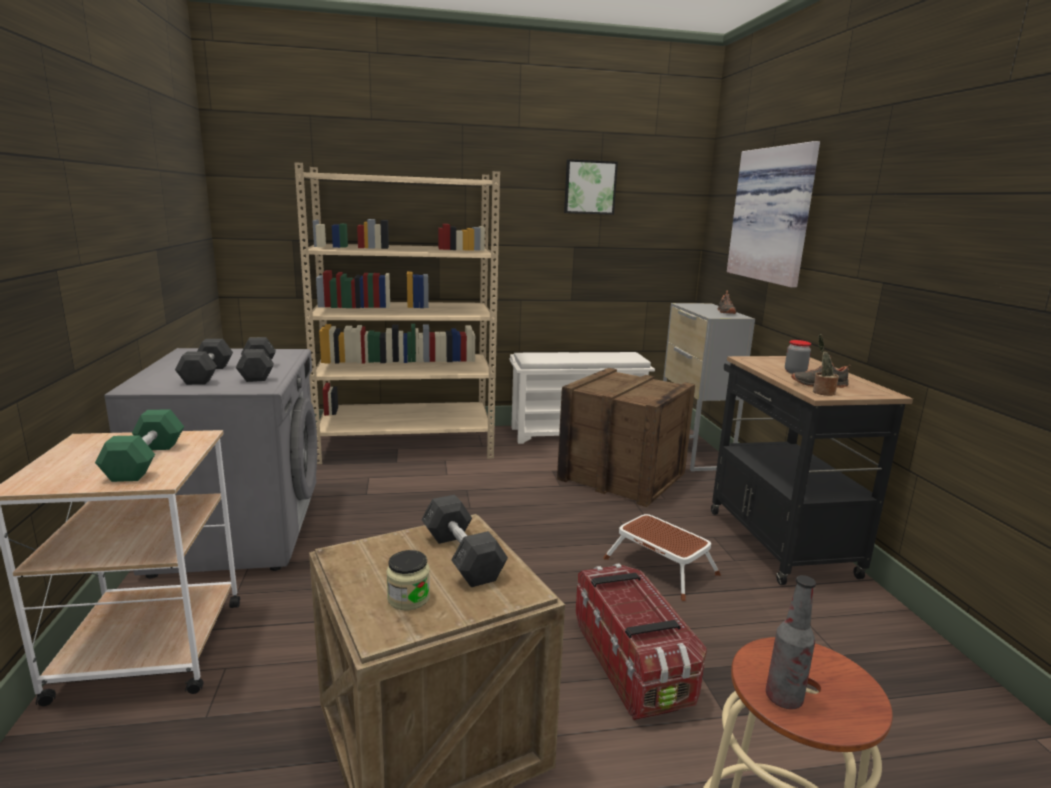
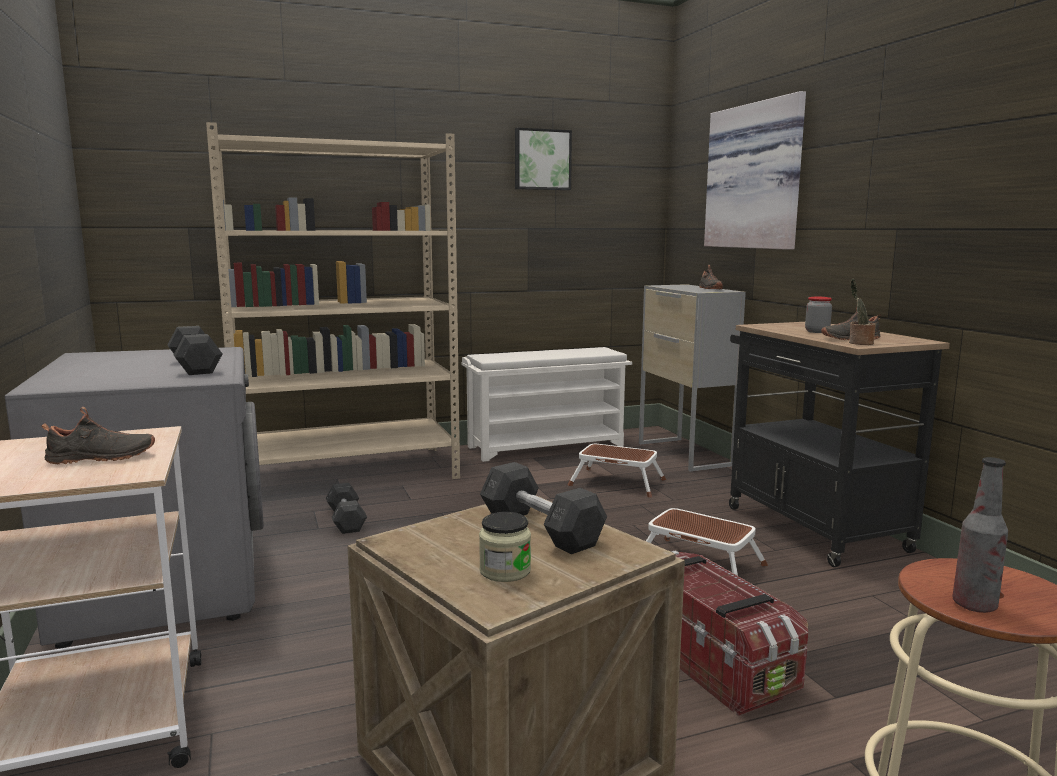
camera: 10 degrees left, 5 degrees down
(145, 461) = (101, 458): green dumbbell -> black shoe
(207, 374) = (130, 372): grey dumbbell -> grey dumbbell (346, 520)
(622, 476) = (617, 482): crate -> brown step ladder

